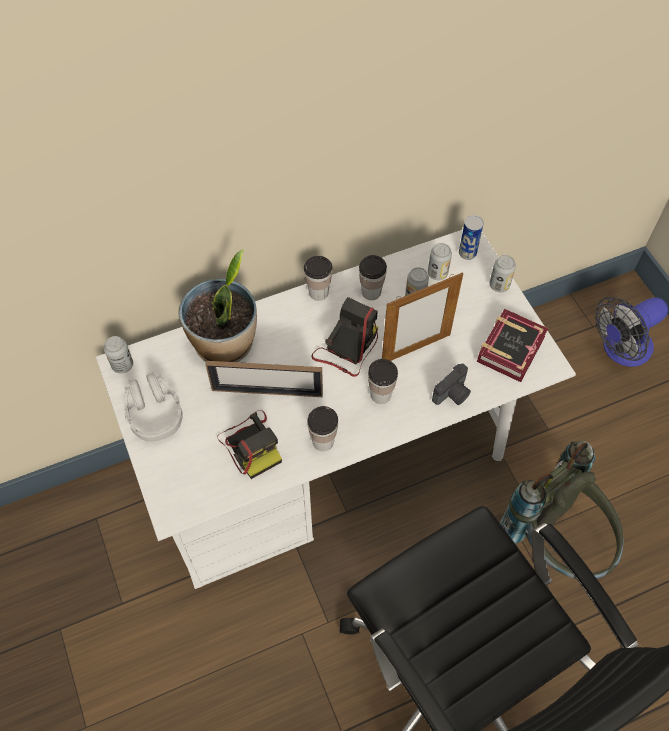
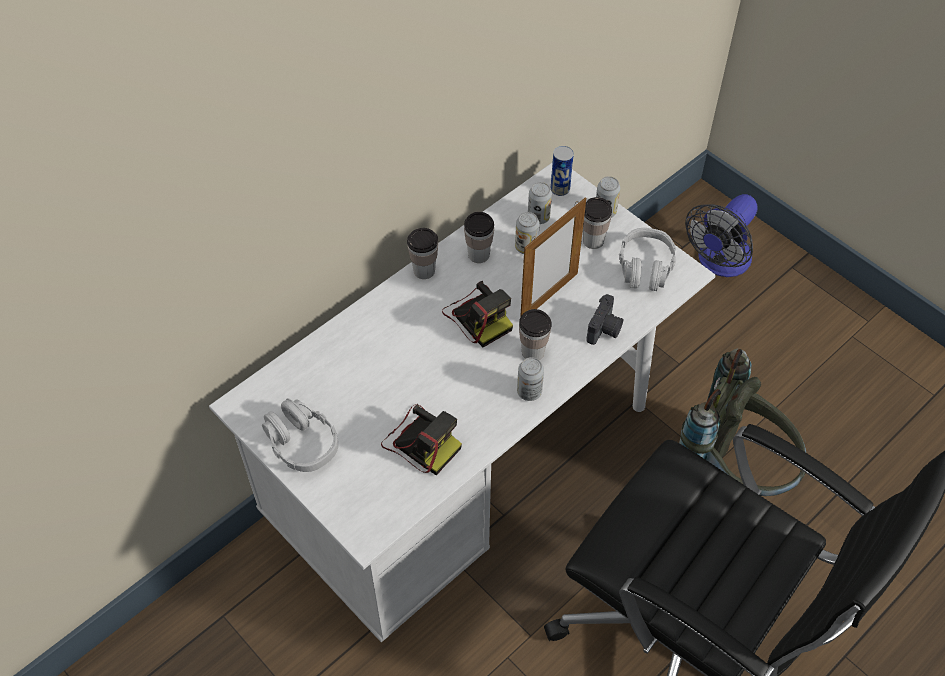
camera: 20 degrees left, 5 degrees down
(122, 365) = (243, 405): can -> can (529, 392)
(225, 344) = (347, 351): potted plant -> none
(267, 392) = (414, 384): picture frame -> none
(323, 441) = (494, 415): cup -> cup (593, 240)
(347, 348) = (478, 316): camera -> camera turned 135 degrees clockwise
(513, 347) = (645, 267): book -> grey headphones

